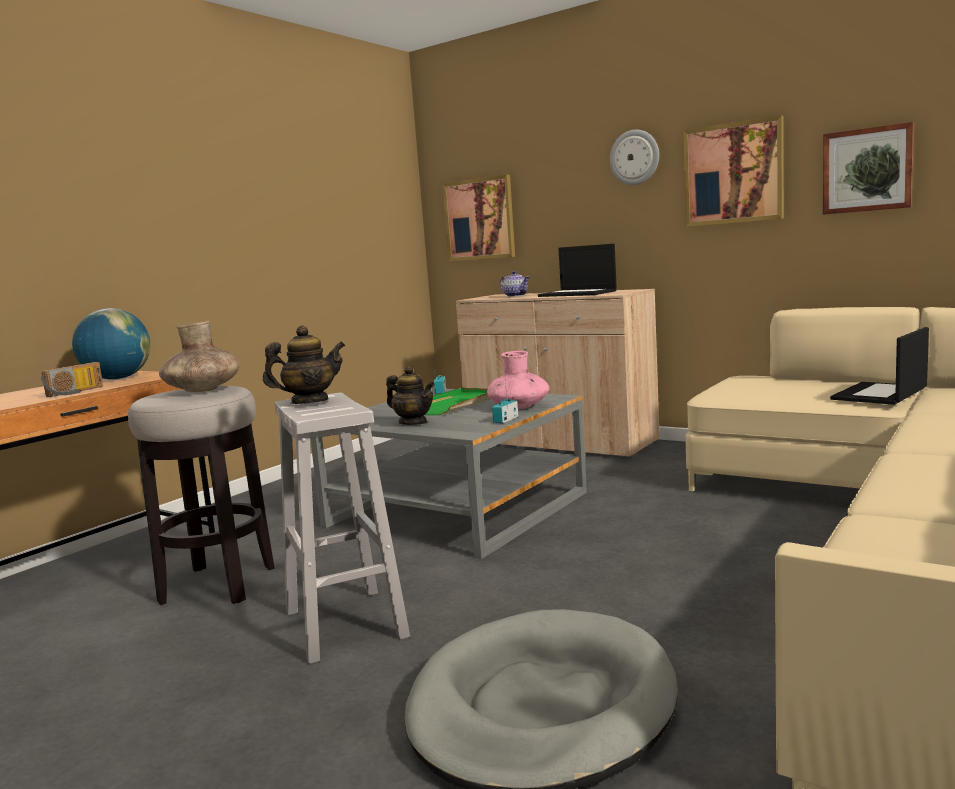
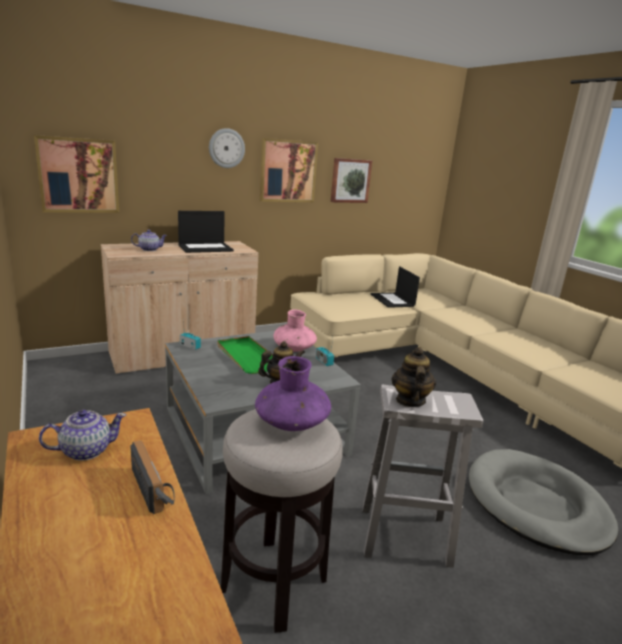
camera: 65 degrees left, 10 degrees up
(117, 379) = (85, 450): globe -> teapot
(203, 390) = (292, 422): brown vase -> purple vase

